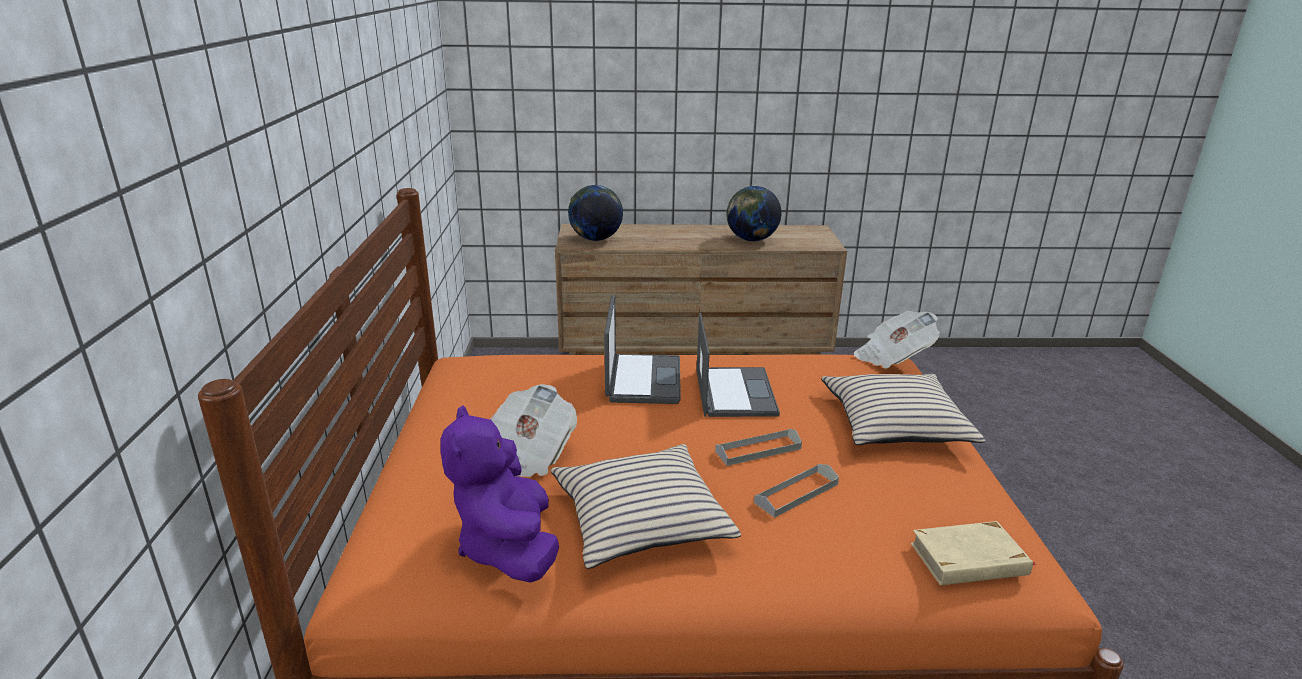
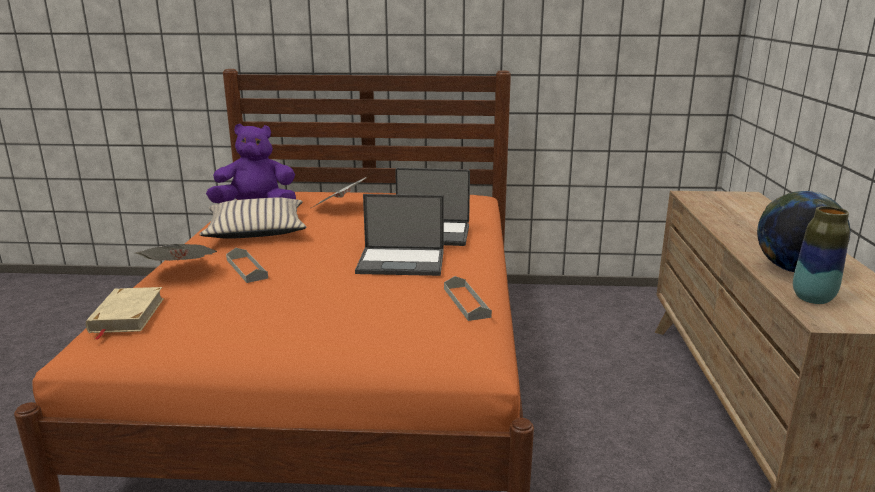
camera: 95 degrees right, 5 degrees down
(596, 239) = (716, 202): globe -> none
(758, 450) = (308, 262): grey tray -> grey tray (466, 302)
(799, 243) = (812, 299): none -> vase
(892, 357) = (476, 350): newspaper -> newspaper (181, 272)
(894, 423) = (325, 322): beige pillow -> none

